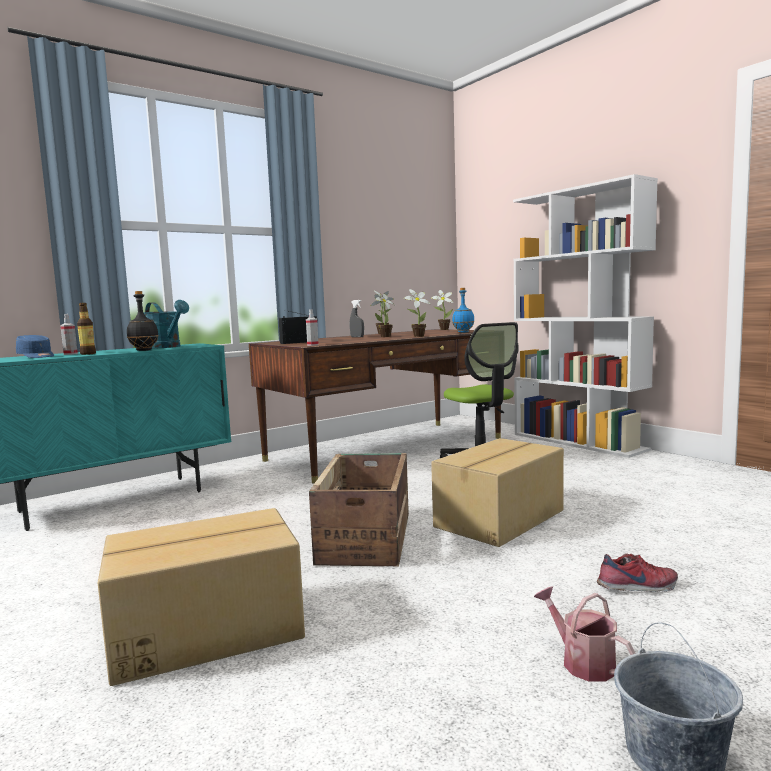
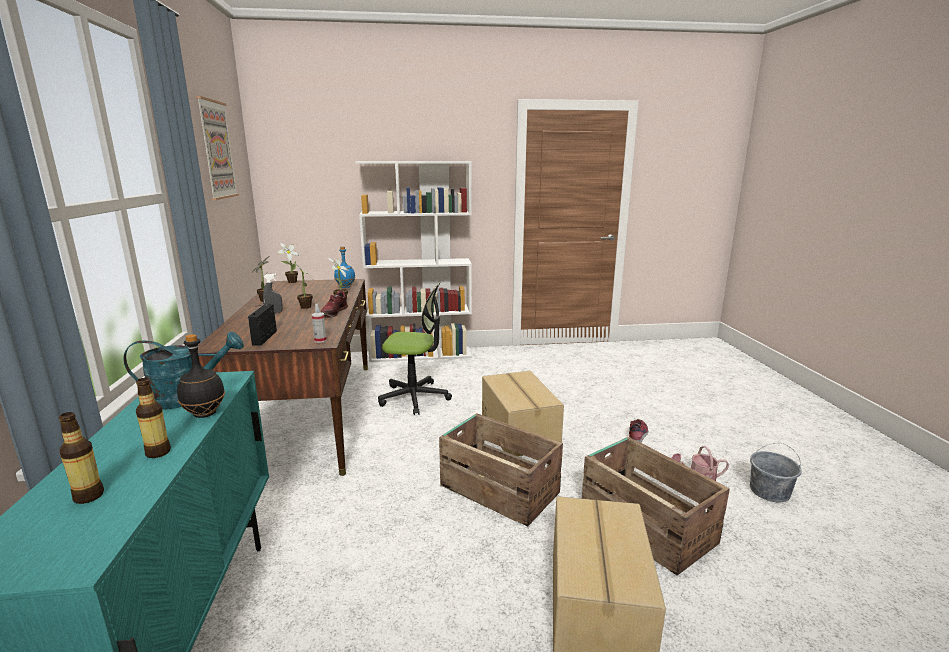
camera: 60 degrees left, 10 degrees up
(36, 356) = (89, 496): blue cap -> bottle
(70, 354) = (117, 466): spray bottle -> none
(386, 339) = (333, 312): none -> shoe
(388, 203) = (217, 150): none -> picture
(396, 634) = (645, 524): none -> crate

